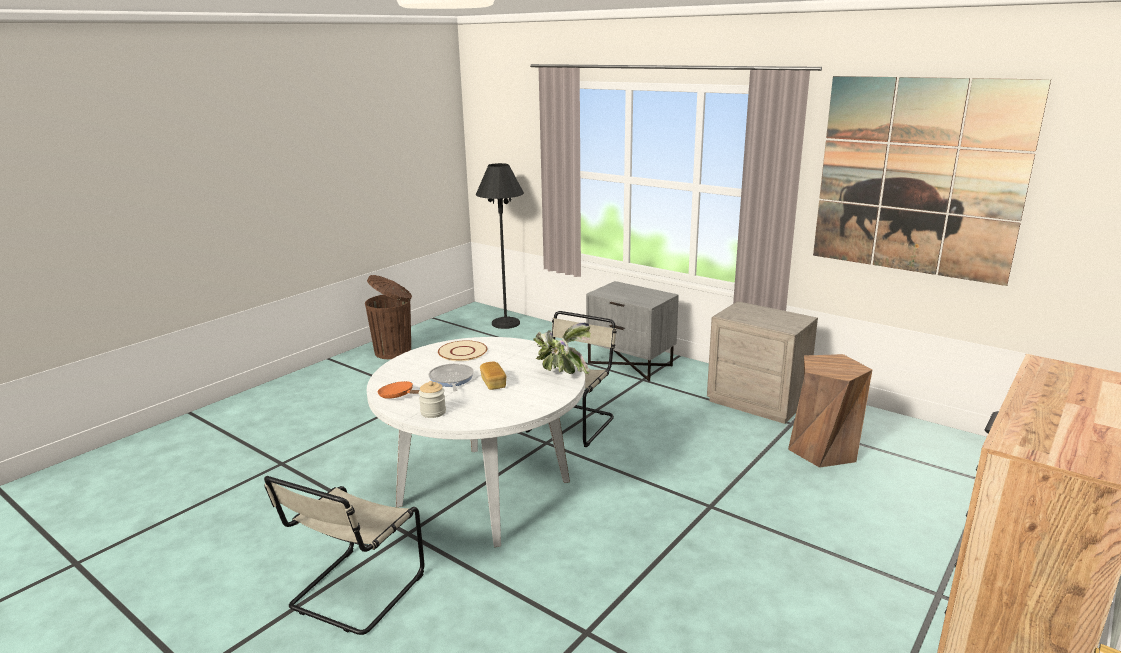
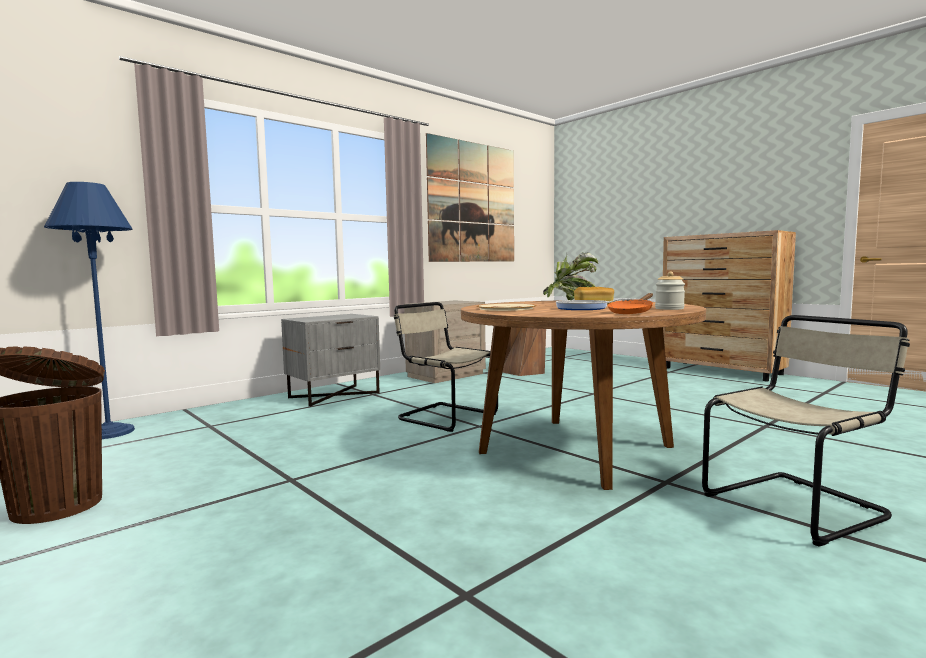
camera: 80 degrees left, 15 degrees down
(354, 593) = (797, 505): beige chair -> beige chair turned 60 degrees counterclockwise
(484, 492) = (576, 449): white dining table -> brown dining table
(505, 323) = (108, 432): black floor lamp -> blue floor lamp

